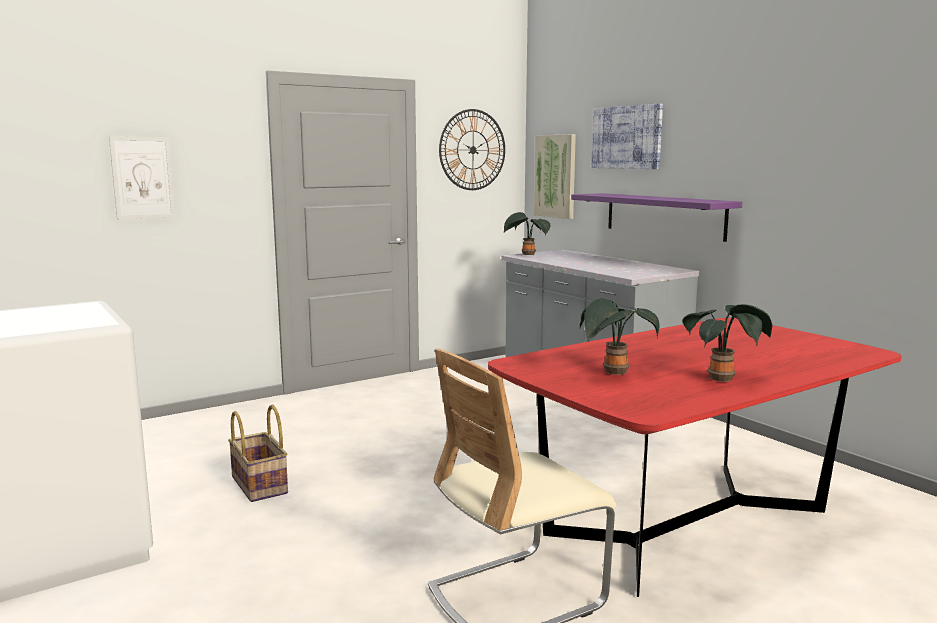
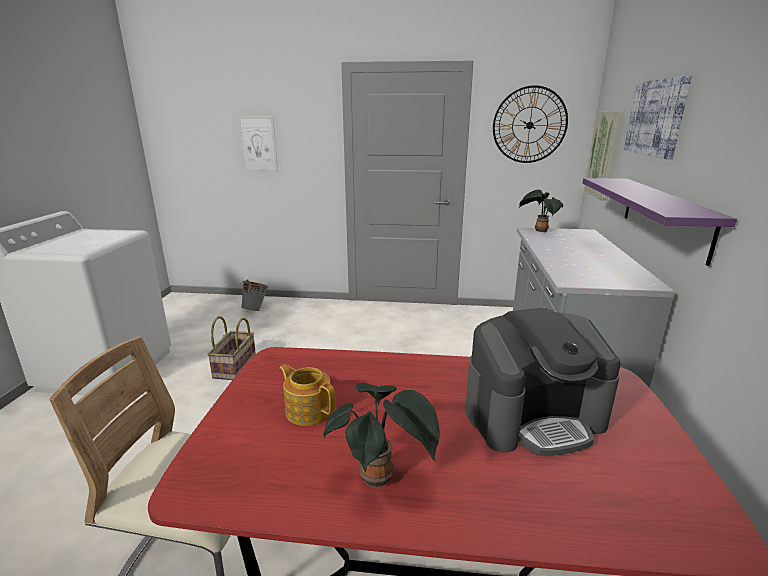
camera: 40 degrees right, 10 degrees up
(167, 433) = (256, 309): none -> grey bucket
(614, 373) = (308, 410): potted plant -> teapot
(732, 343) = (533, 416): none -> coffee machine

